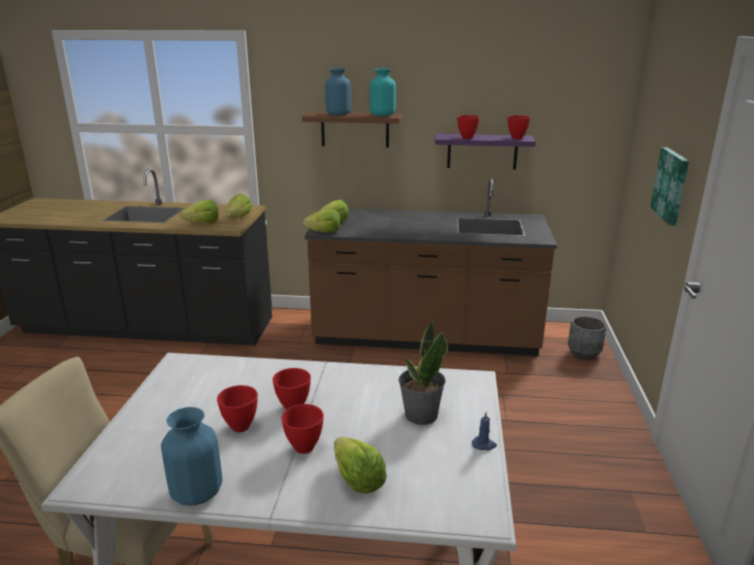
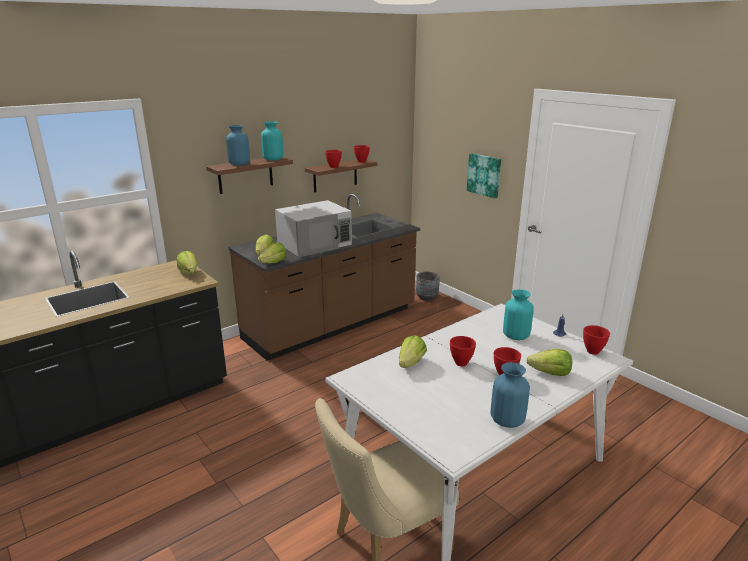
camera: 45 degrees left, 0 degrees up
(203, 223) = (168, 286): lettuce -> lettuce (411, 363)
(241, 427) = (459, 385): red bowl -> red bowl (593, 351)
(400, 227) = (315, 243): none -> white microwave
(420, 415) = (516, 336): potted plant -> turquoise vase
(482, 151) = (335, 175): purple shelf -> brown shelf

